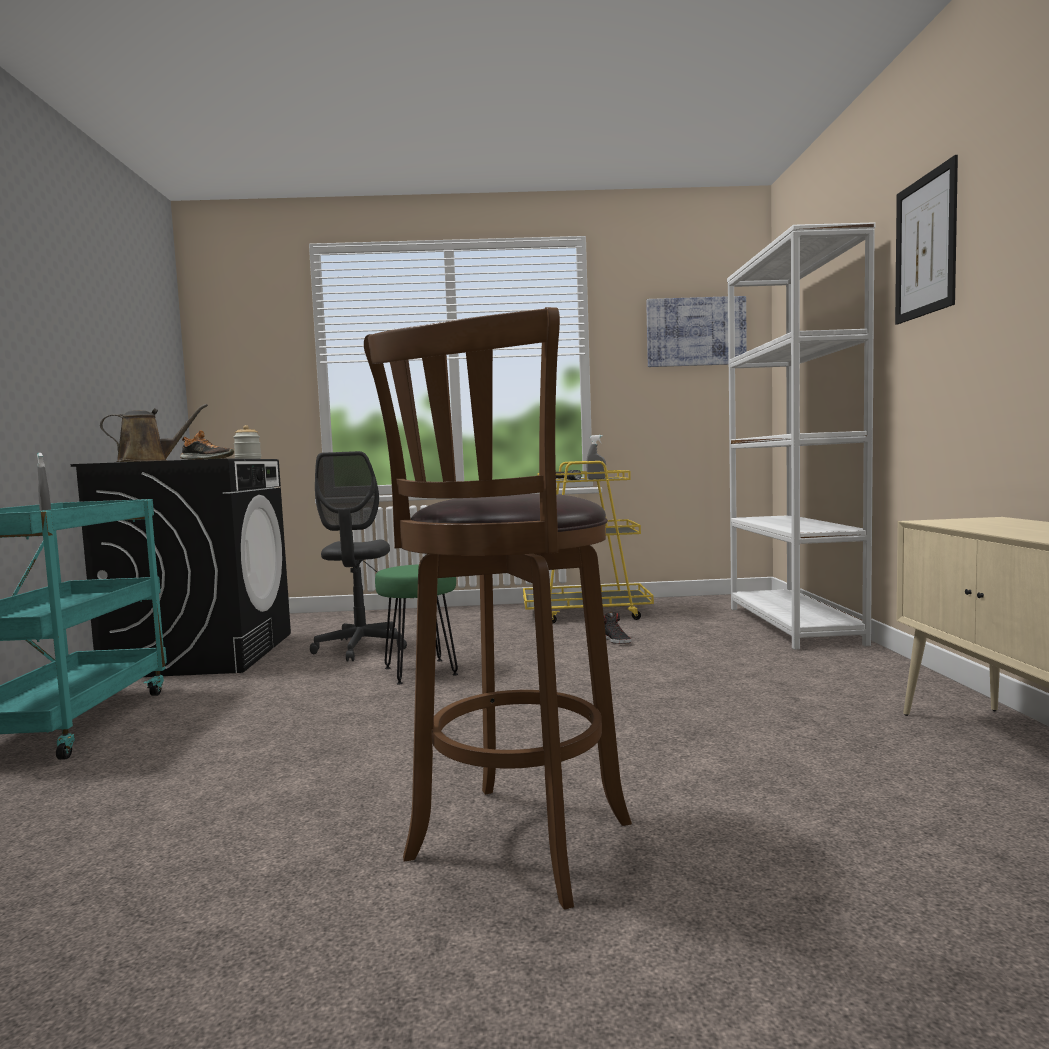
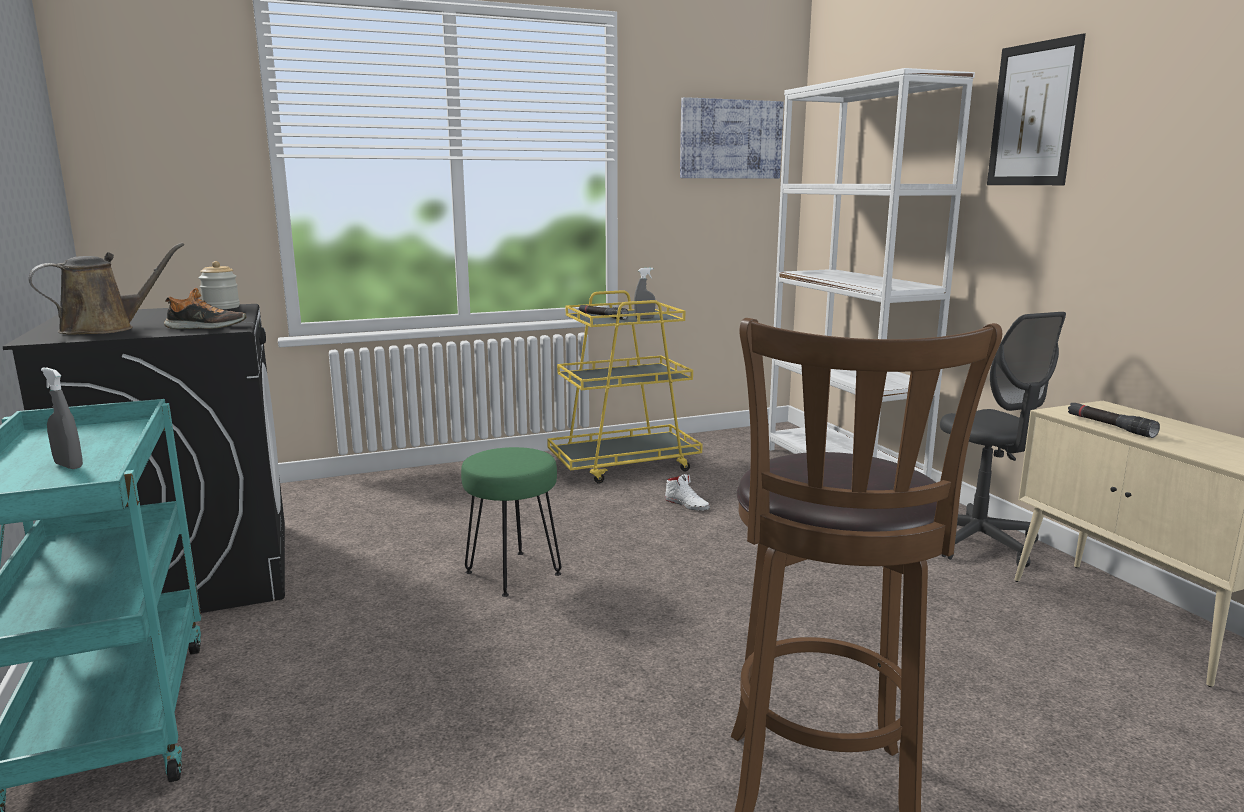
camera: 20 degrees left, 10 degrees up
(361, 648) = (404, 542): grey office chair -> grey office chair (978, 543)
(614, 640) = (687, 504): black shoe -> white shoe
(969, 526) = (1109, 426): none -> black flashlight

